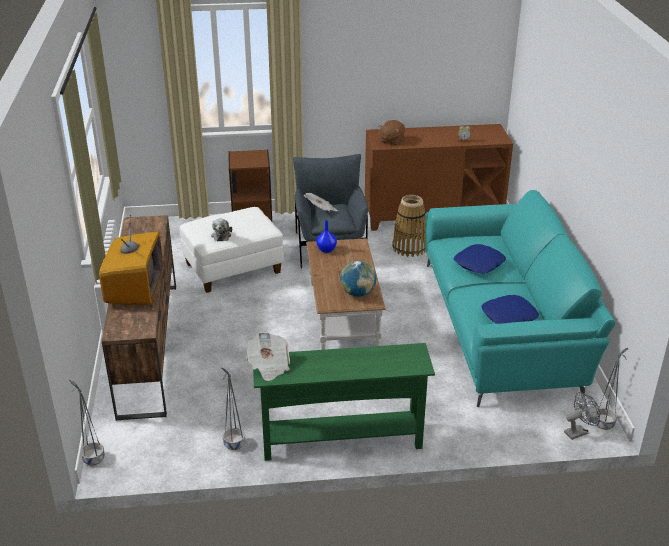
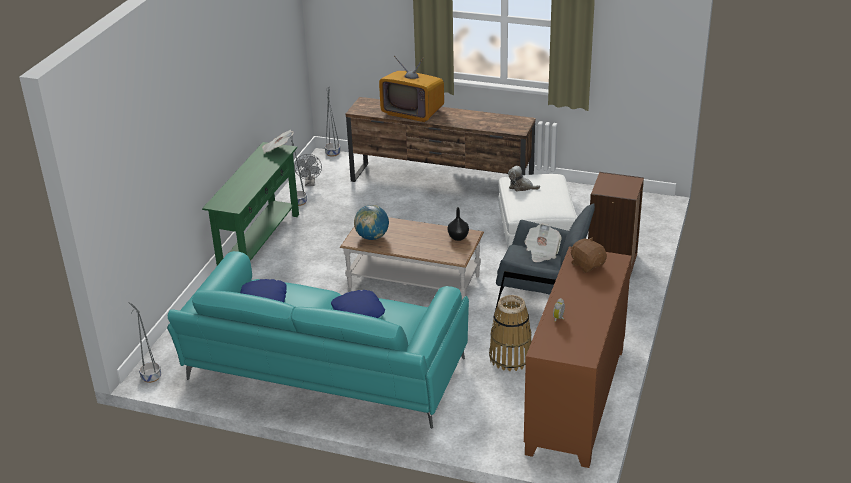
camera: 115 degrees right, 0 degrees up
(326, 249) = (458, 237): blue vase -> black vase
(578, 431) = (157, 359): grey fan -> grey fan (310, 183)

